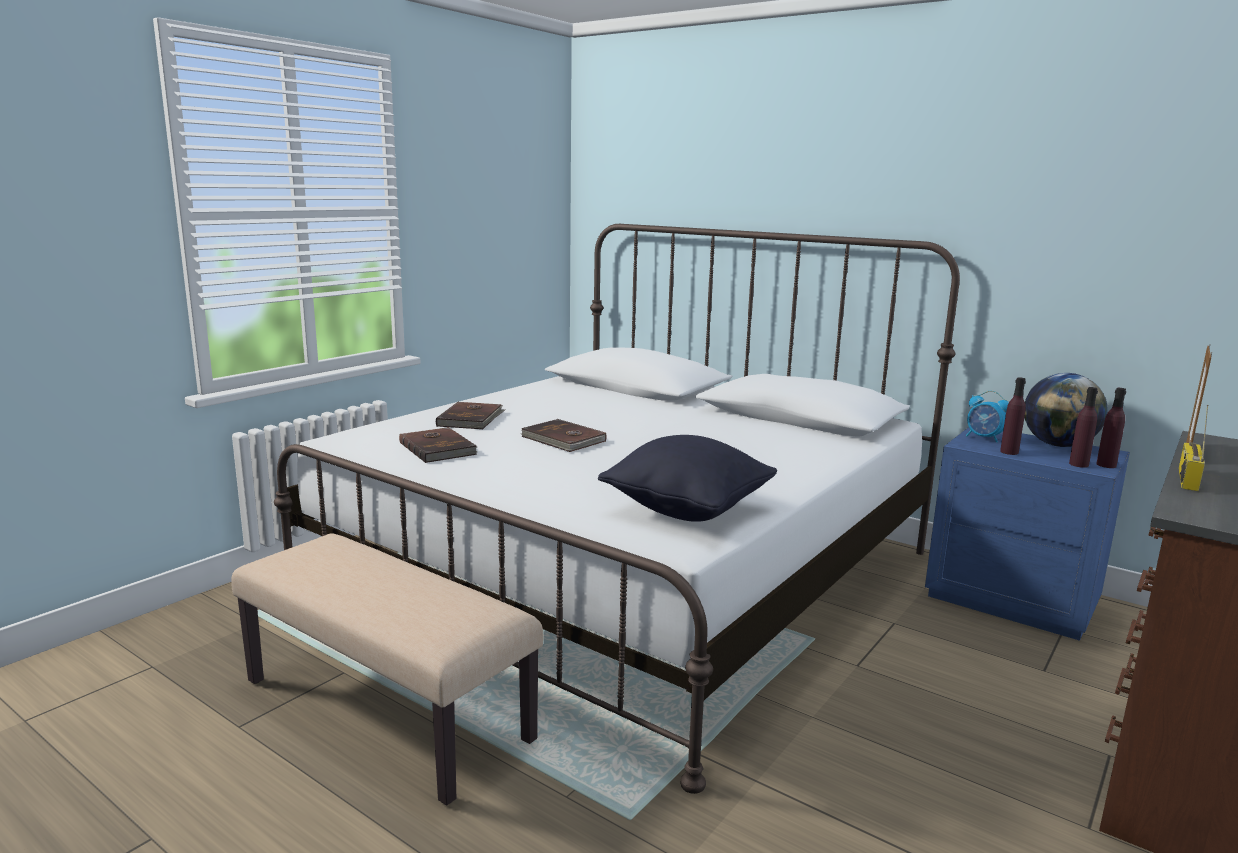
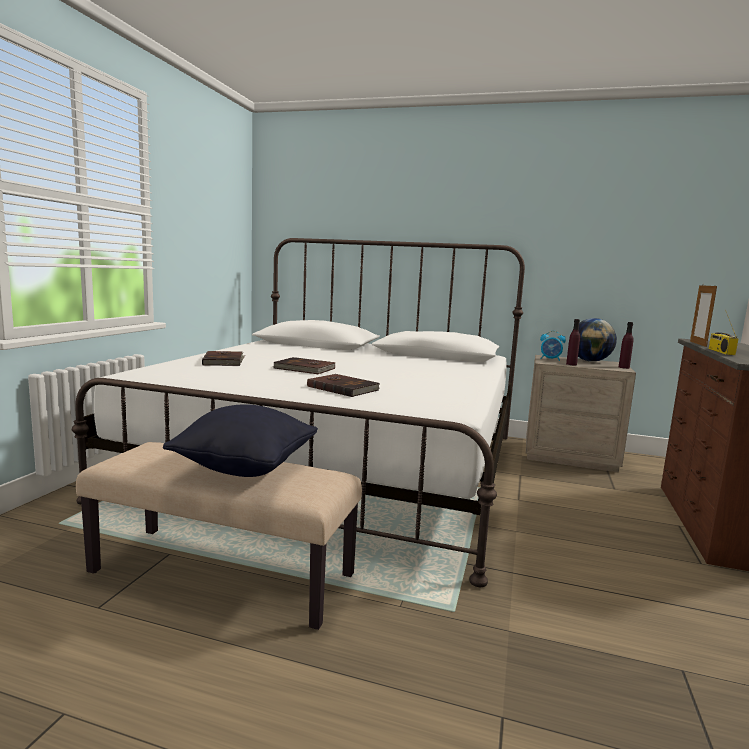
camera: 20 degrees left, 5 degrees down
(438, 448) = (219, 376): brown book -> brown book (343, 388)
(687, 510) = (433, 397): black pillow -> black pillow (245, 468)
(1012, 599) = (570, 456): blue nightstand -> beige nightstand
(1078, 464) = (611, 367): purple bottle -> none

